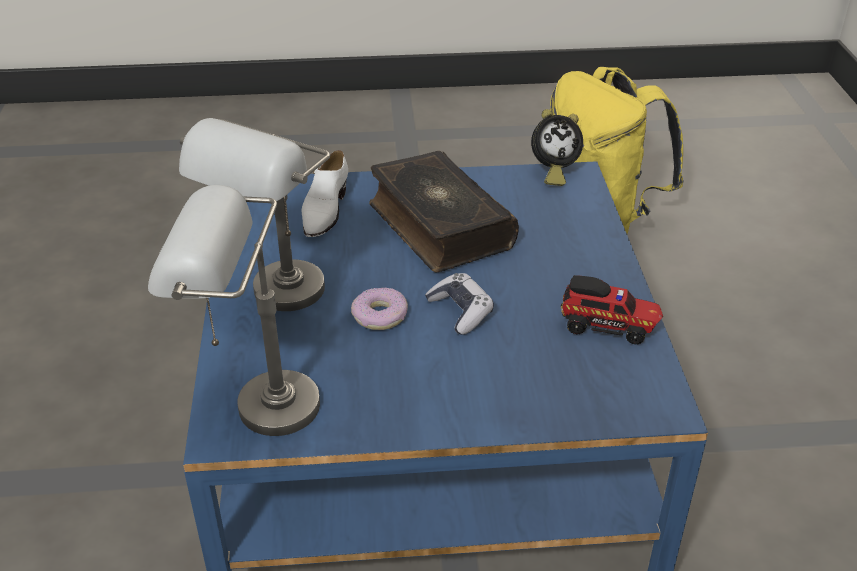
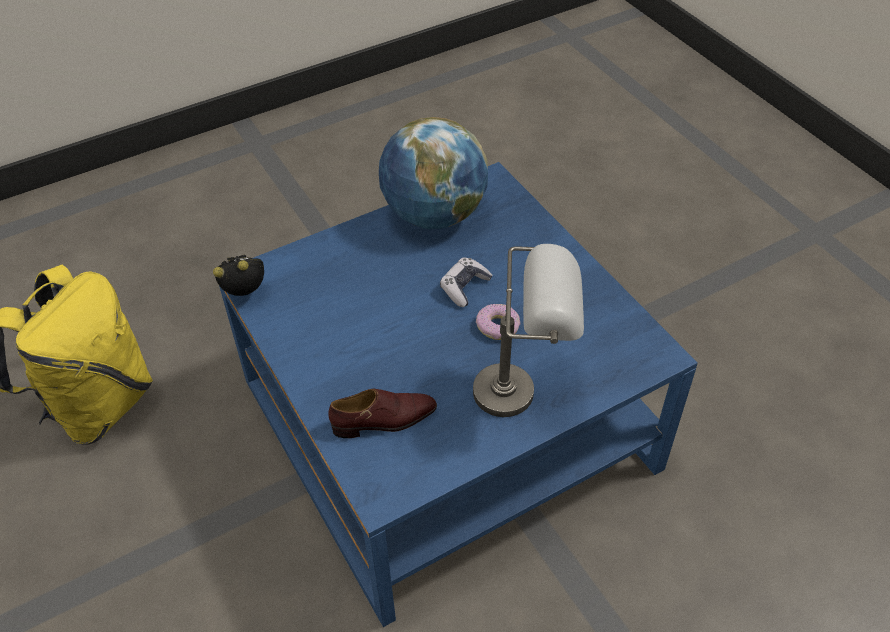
camera: 115 degrees left, 10 degrees up
(250, 406) = (630, 353): grey table lamp -> none
(324, 210) = (384, 420): white shoe -> brown shoe
(438, 226) = (366, 336): book -> none
(552, 172) = (247, 293): alarm clock -> alarm clock turned 60 degrees counterclockwise
(609, 327) = (434, 215): toy truck -> globe

